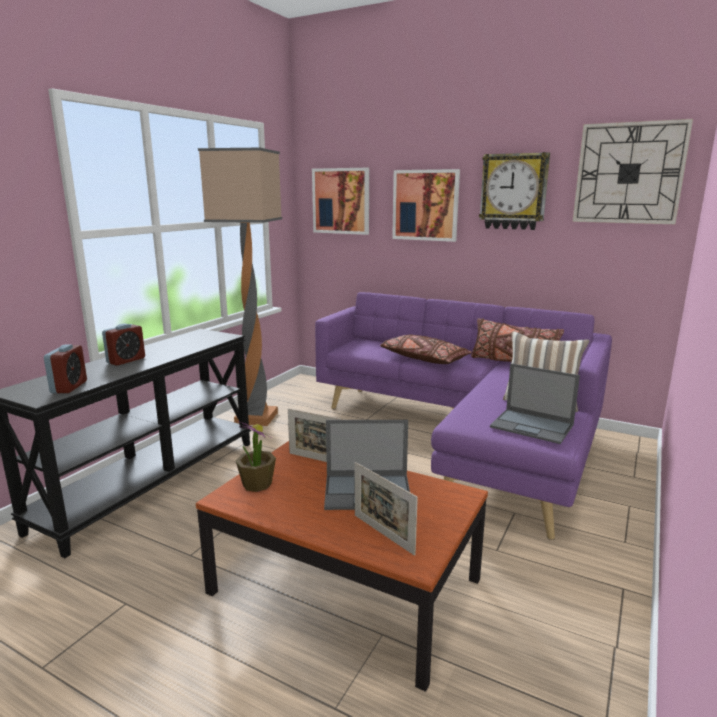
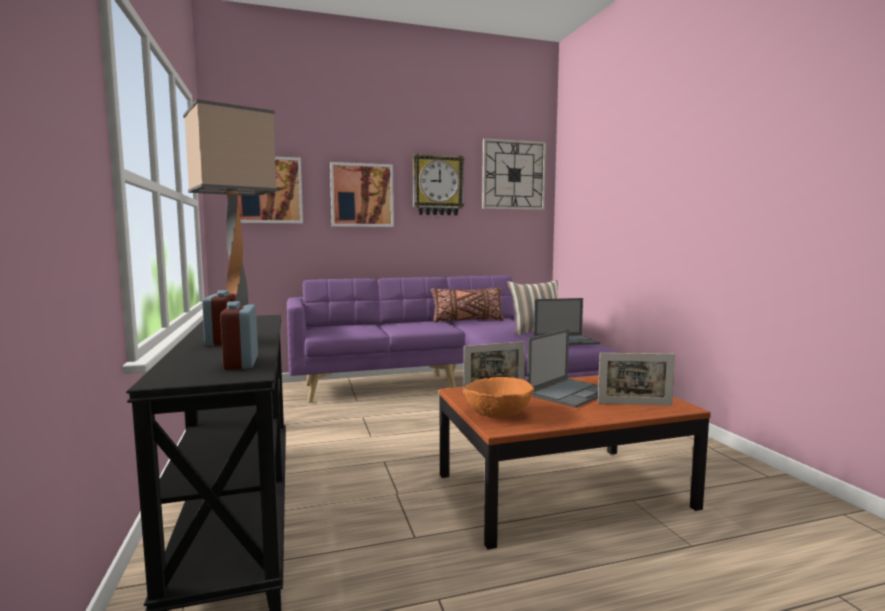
camera: 45 degrees left, 10 degrees down
(69, 387) = (241, 363): alarm clock -> alarm clock turned 150 degrees counterclockwise
(257, 484) = (497, 413): potted plant -> orange bowl
(423, 358) = (403, 328): brown pillow -> none

